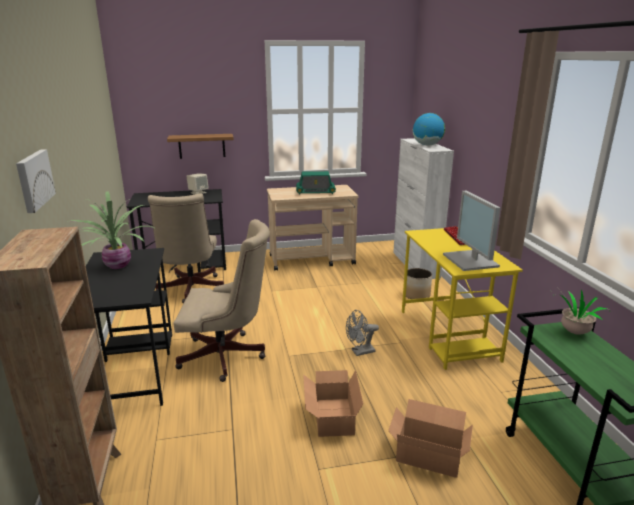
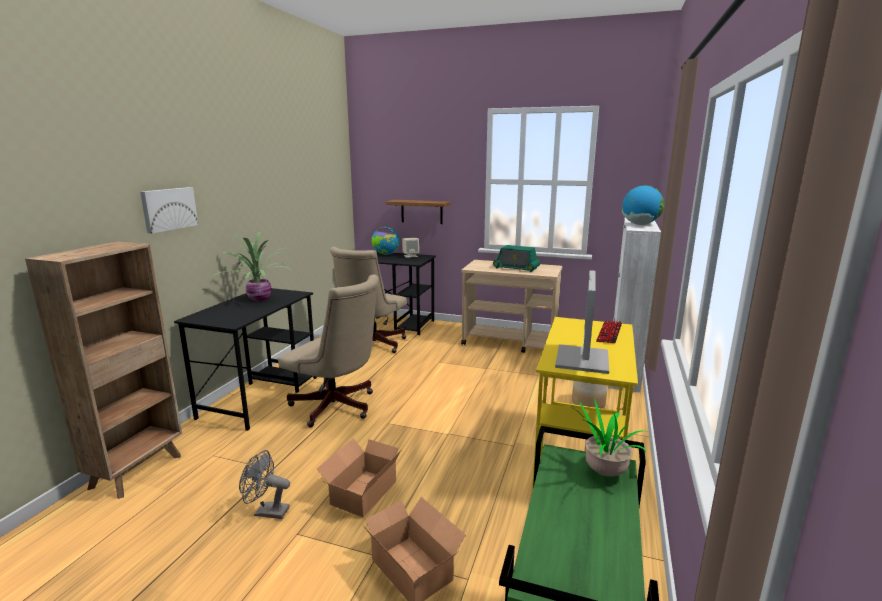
camera: 30 degrees right, 5 degrees down
(169, 194) = (385, 254): none -> globe
(360, 352) = (459, 441): grey fan -> grey fan (266, 512)

